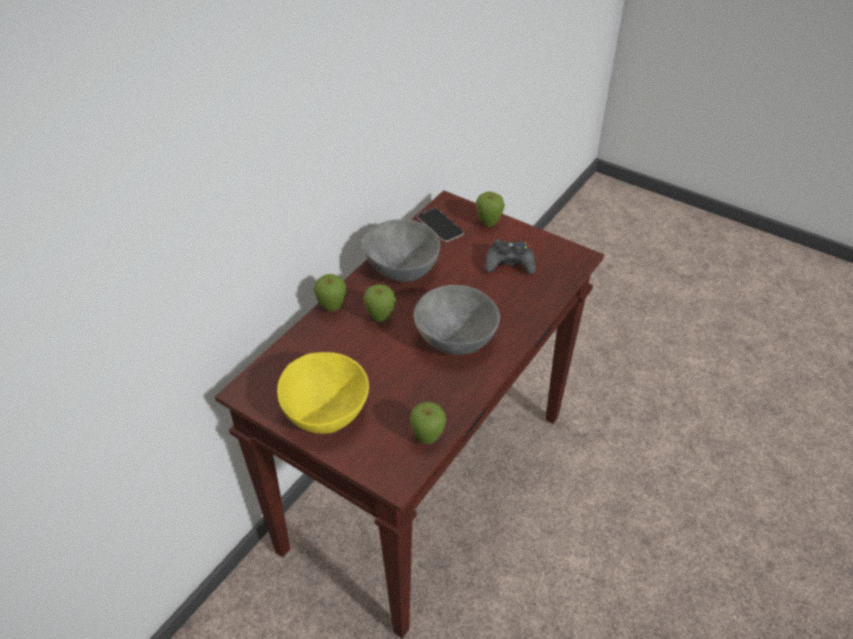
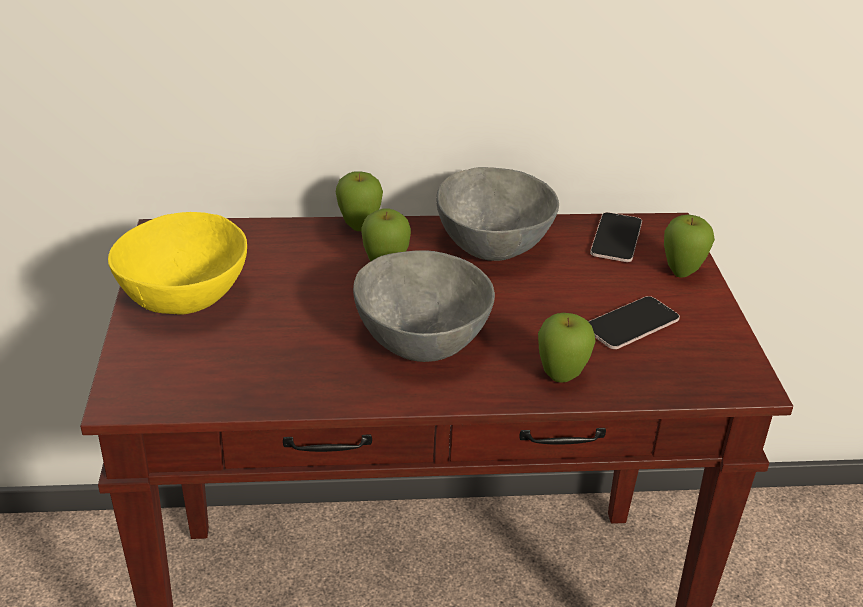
camera: 50 degrees right, 10 degrees down
(427, 439) = (217, 395): apple -> apple (560, 378)
(509, 263) = (631, 324): black game controller -> phone

